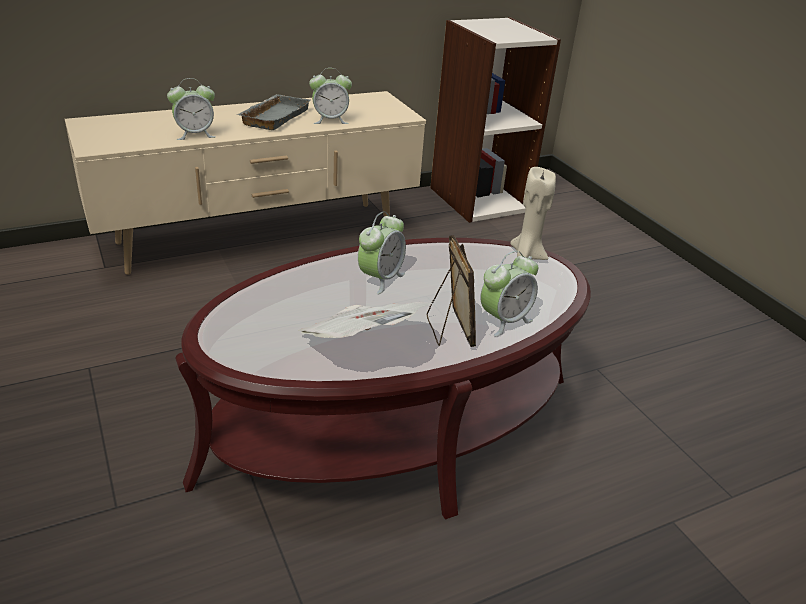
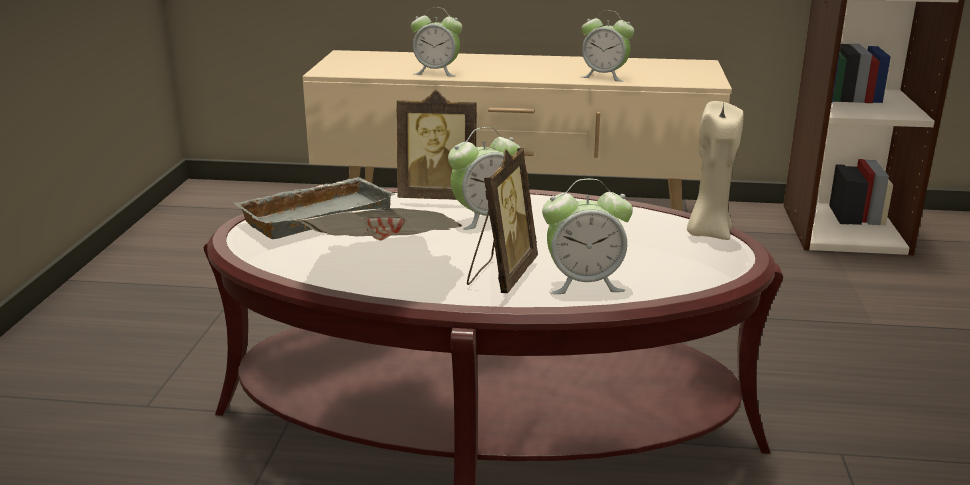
camera: 35 degrees right, 10 degrees down
(274, 116) = (543, 67): grey tray -> grey tray (316, 215)
(326, 266) = (439, 197): none -> picture frame

